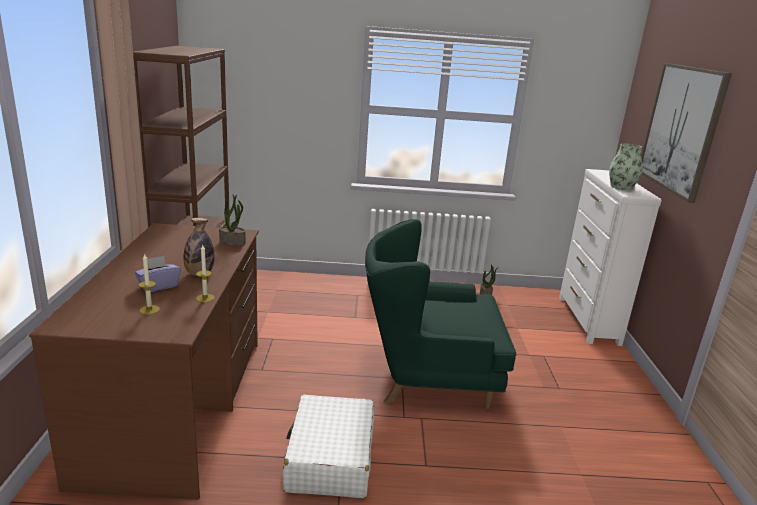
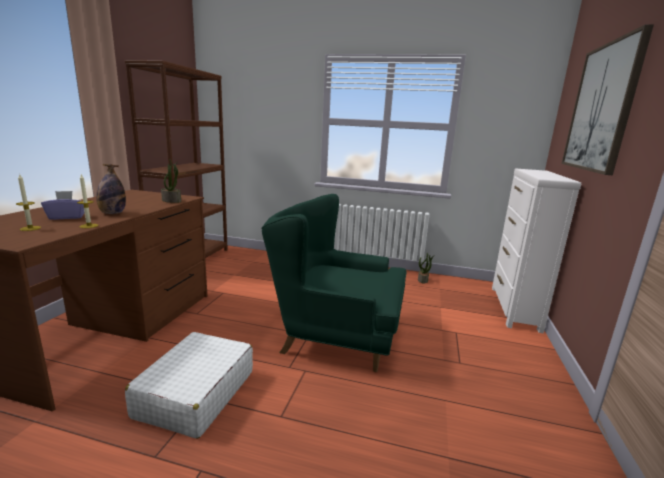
camera: 15 degrees right, 5 degrees down
(621, 187) = (542, 175): vase -> none

